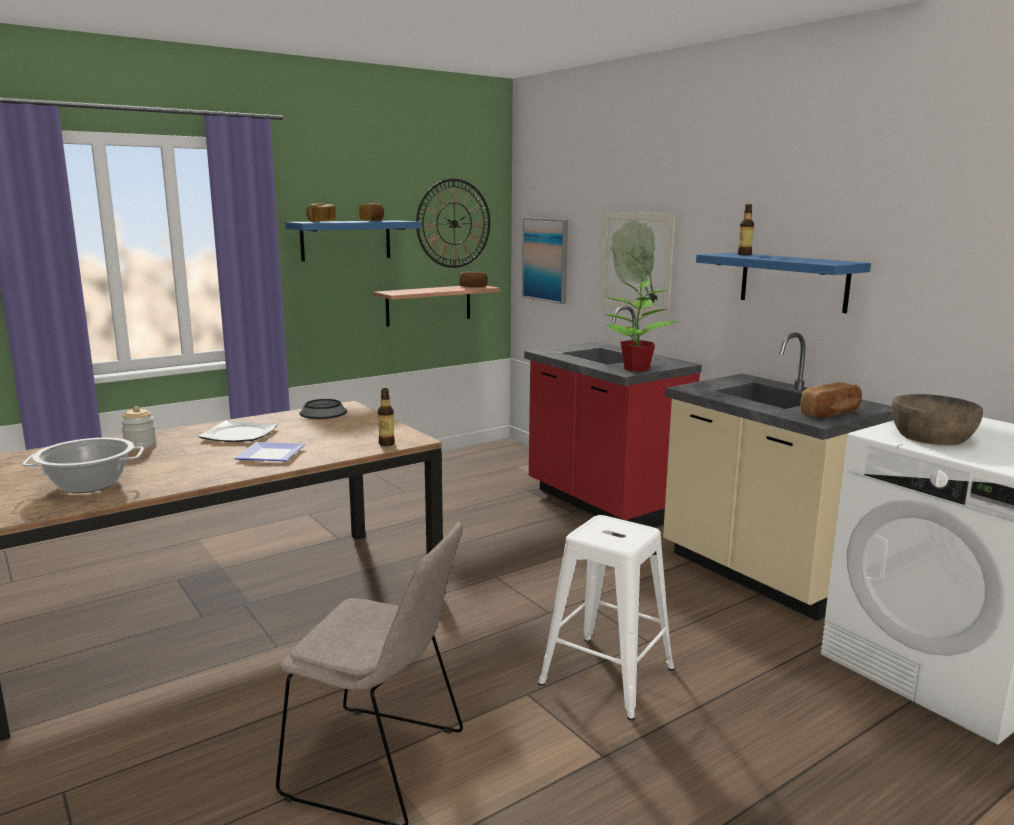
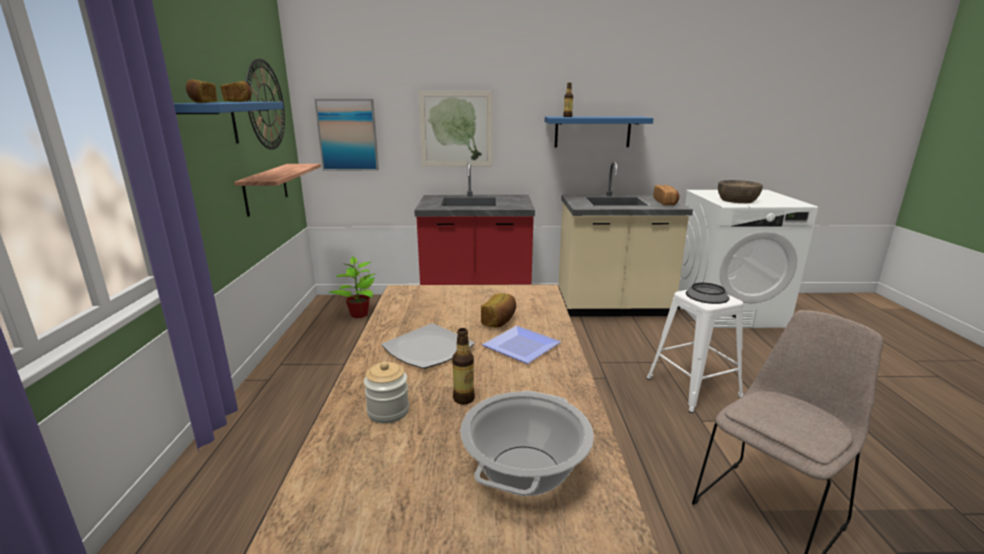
camera: 55 degrees left, 5 degrees up
(323, 412) = (407, 302): bowl -> bowl (707, 295)
(386, 444) = (542, 300): bottle -> bottle (464, 398)
(473, 287) = (298, 165): bread -> bread (500, 321)
(635, 368) = (517, 204): potted plant -> potted plant (359, 315)

